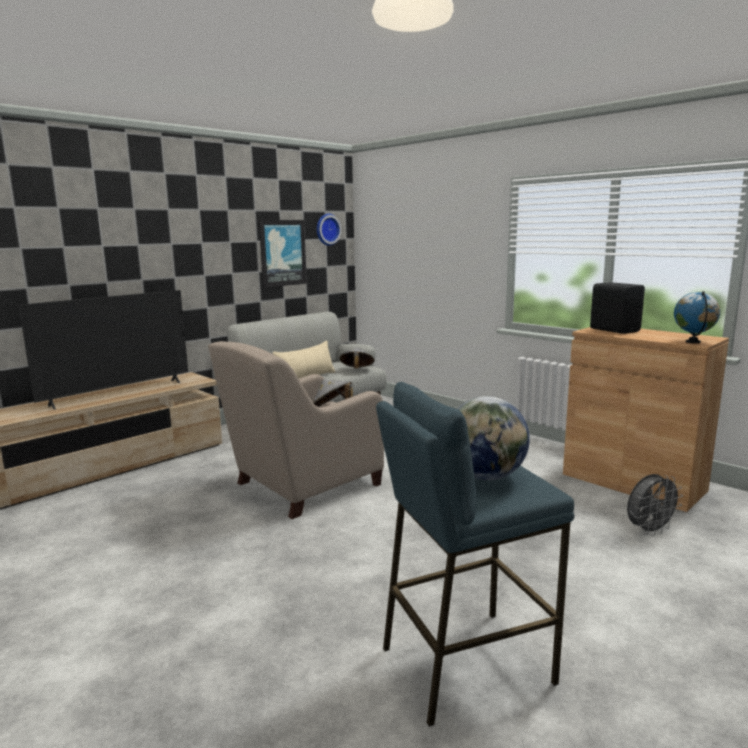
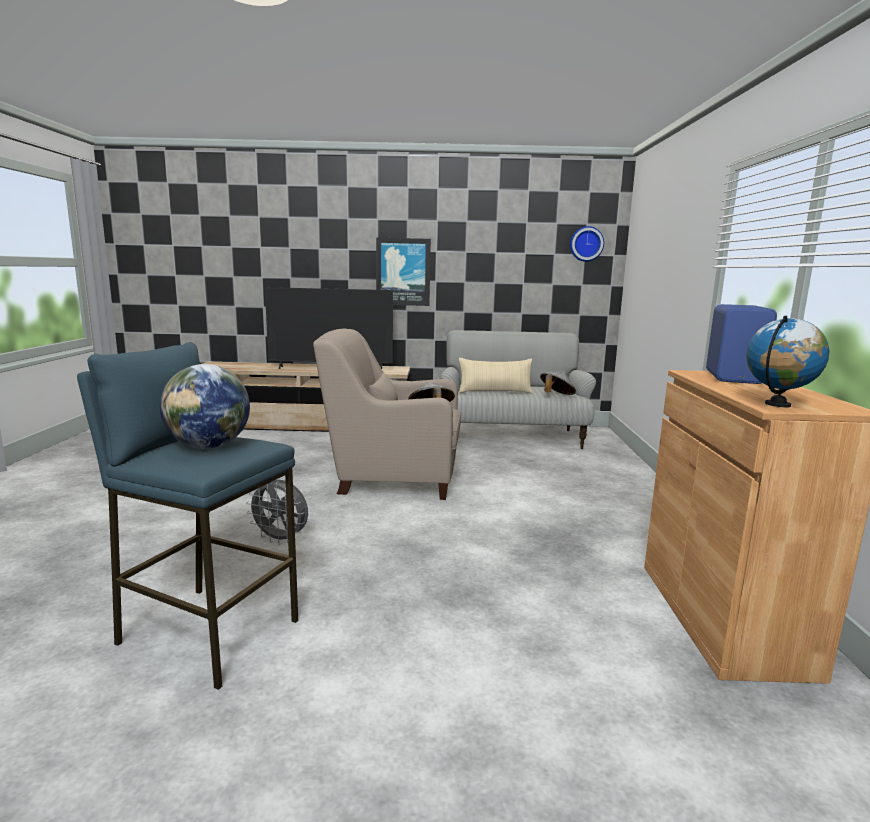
camera: 45 degrees right, 0 degrees up
(282, 253) = (524, 266): picture -> picture (403, 272)
(614, 330) = (735, 378): black speaker -> blue speaker
(649, 531) = (608, 663): grey fan -> grey fan (281, 539)

